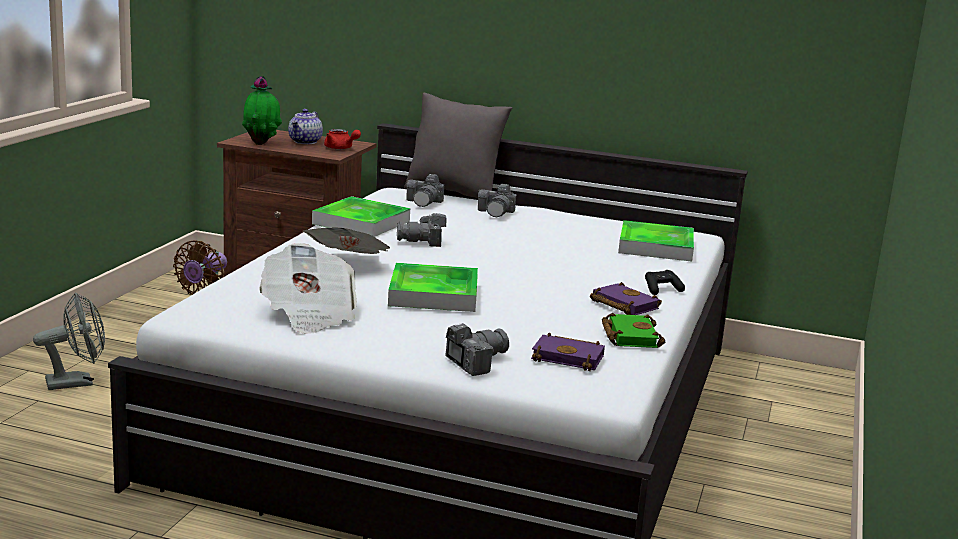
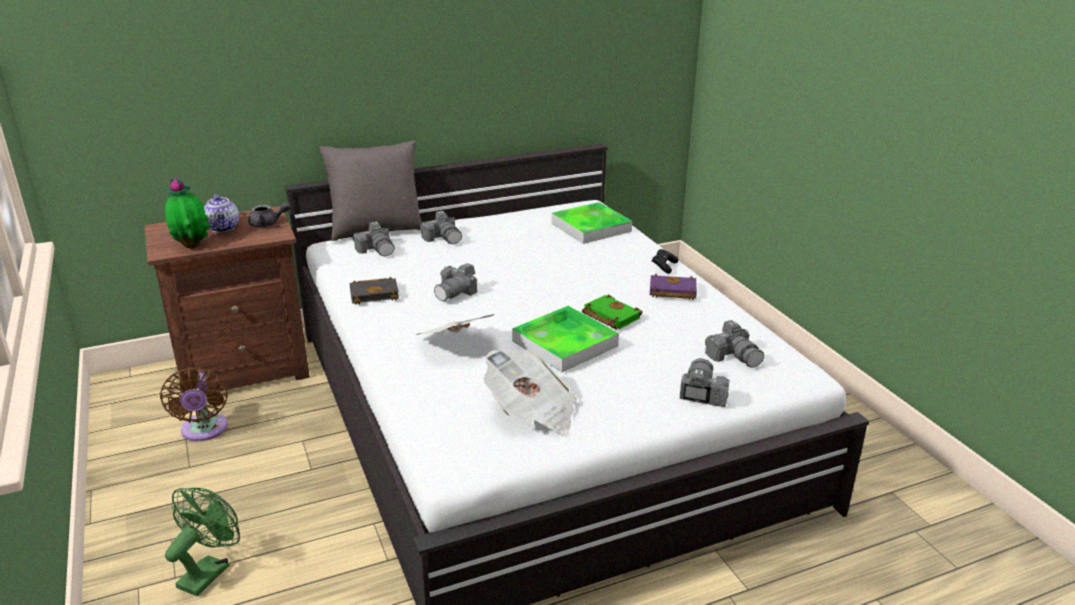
camera: 40 degrees left, 10 degrees up
(77, 382) = (209, 571): grey fan -> green fan
(340, 148) = (268, 224): red teapot -> grey teapot
(361, 222) = (375, 294): tray -> black book
(570, 358) = (734, 356): purple book -> camera
(629, 336) = (723, 318): green book -> green book (609, 316)

